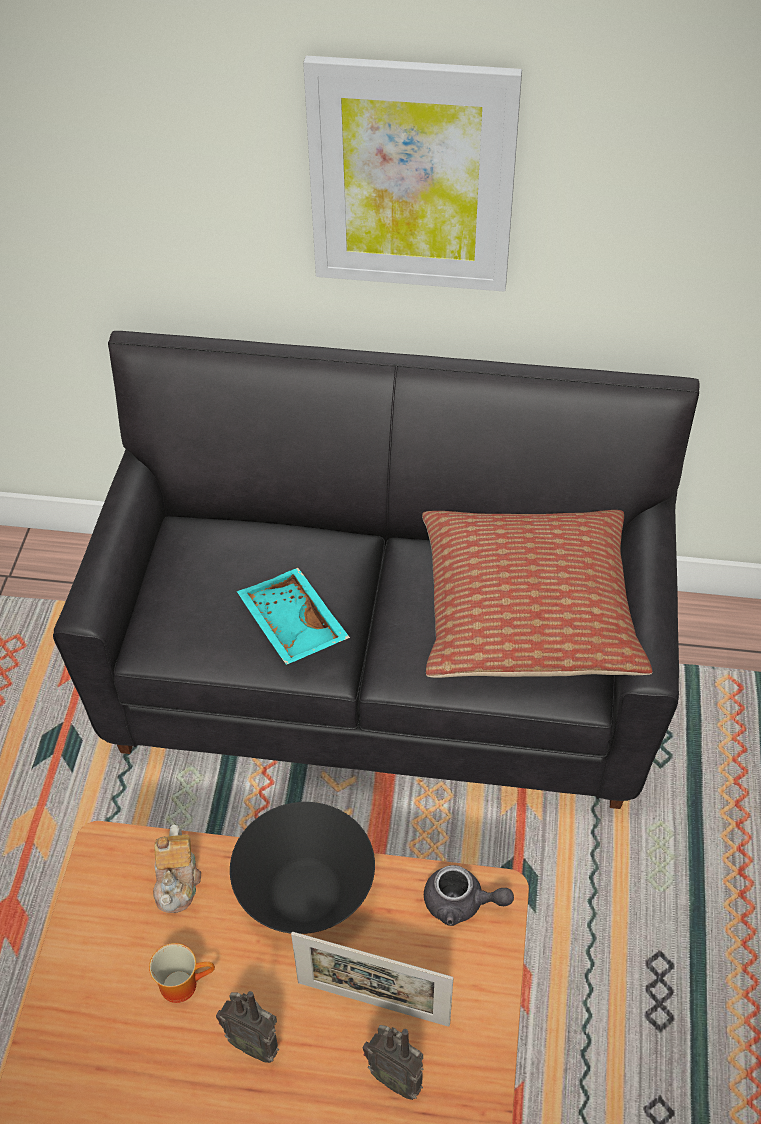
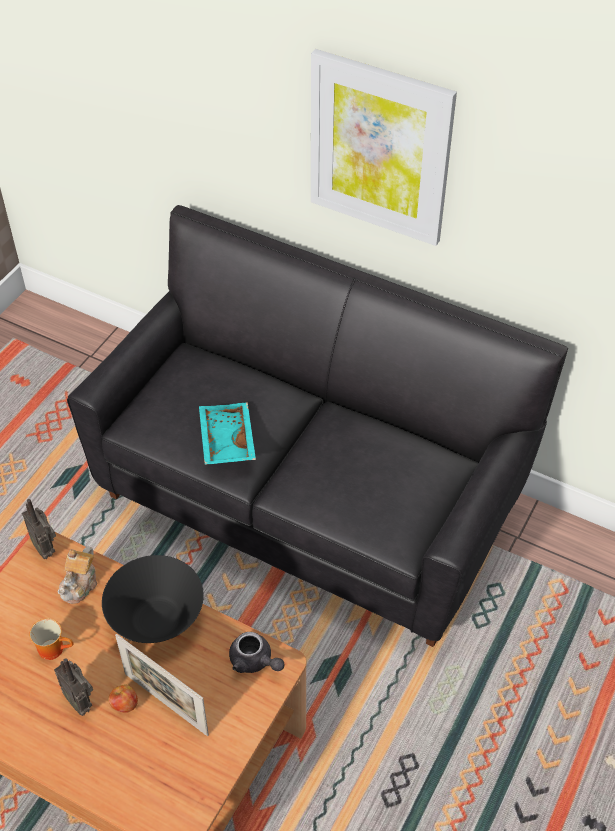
camera: 20 degrees right, 0 degrees up
(318, 1026) = (124, 705): none -> apple
(396, 1077) = (158, 755): radio -> radio (45, 548)
(528, 613) = (392, 481): pillow -> none

